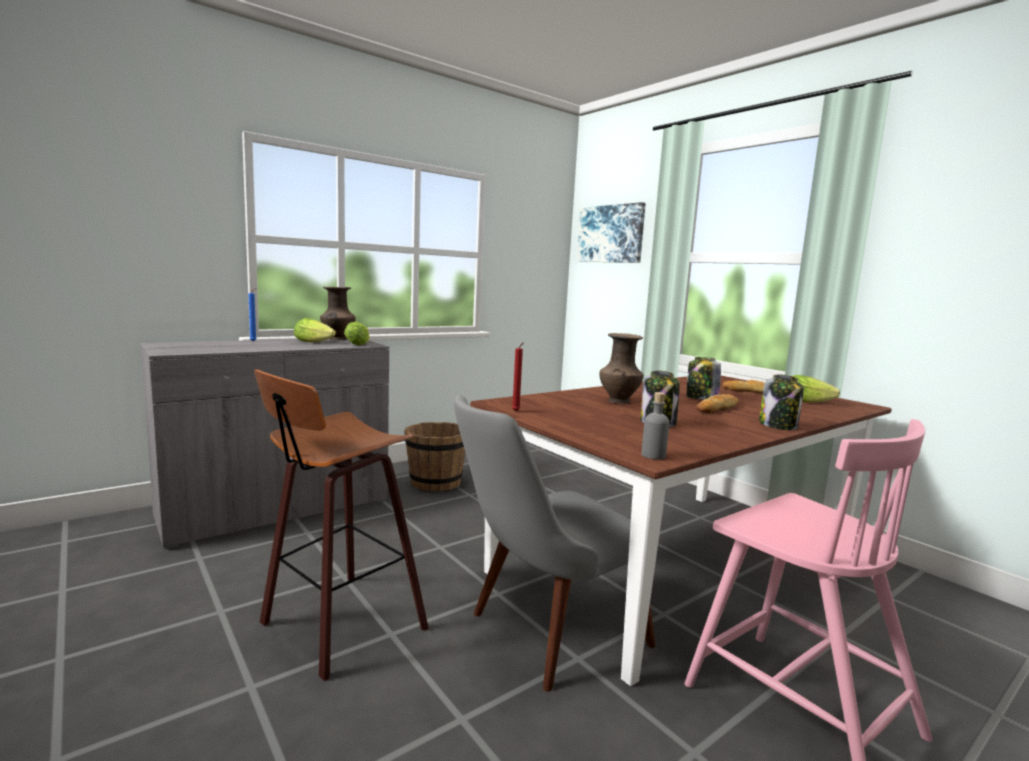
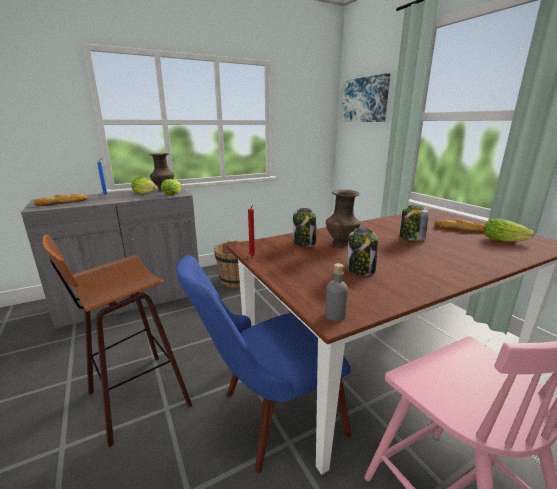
camera: 10 degrees right, 10 degrees up
(542, 635) = (268, 418): grey chair -> blue chair
(717, 408) = (420, 250): bread -> bread (63, 203)
(778, 425) = (468, 272): jar -> jar (304, 242)

